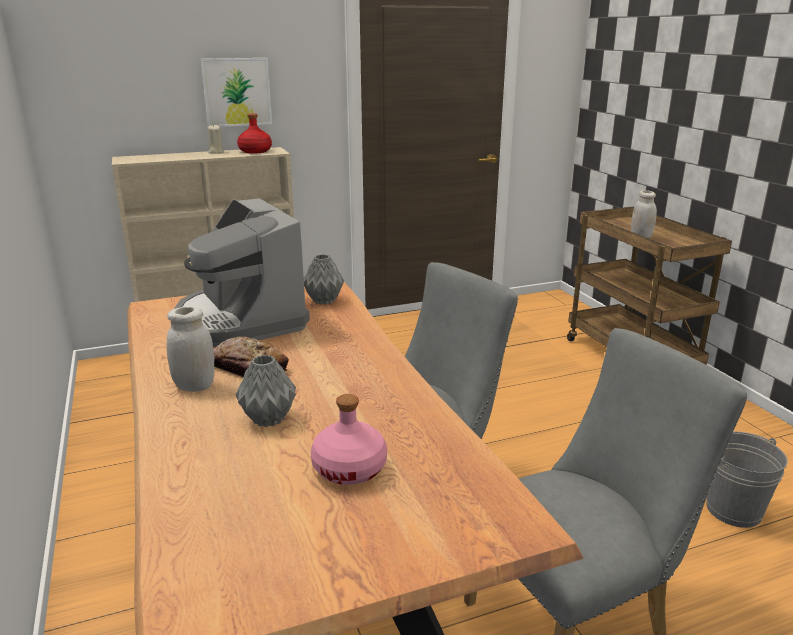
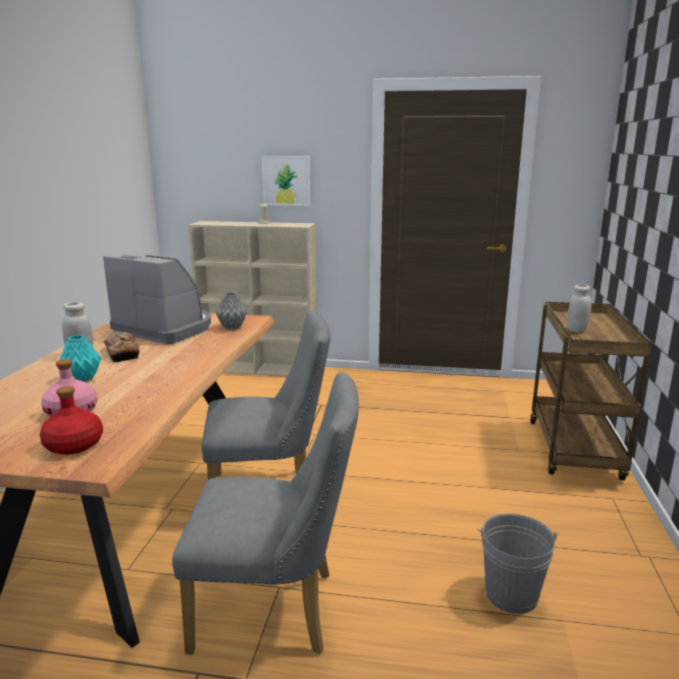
camera: 30 degrees right, 5 degrees down
(240, 320) = (165, 329): coffee machine -> coffee machine turned 120 degrees clockwise
(255, 151) = (290, 224): red bottle -> red bottle (74, 445)
(268, 419) = (82, 379): grey vase -> turquoise vase

